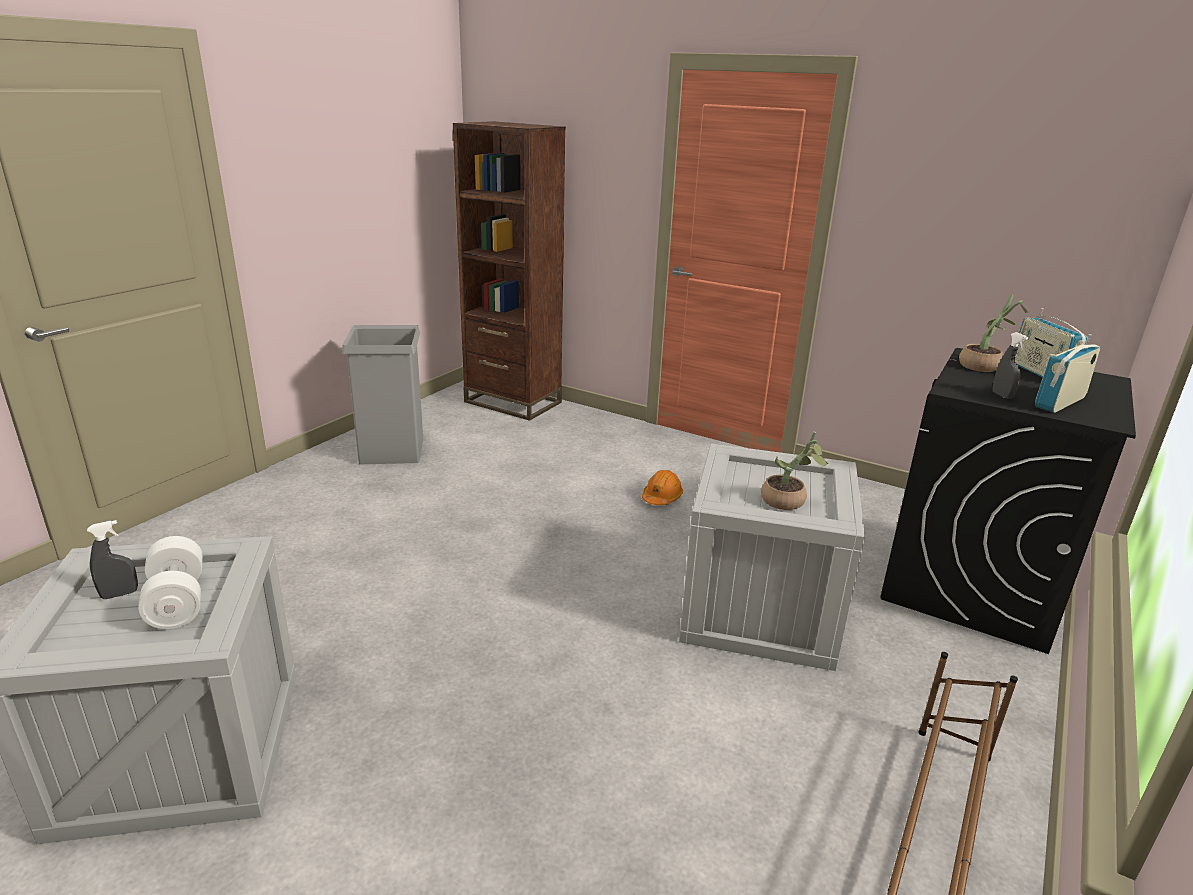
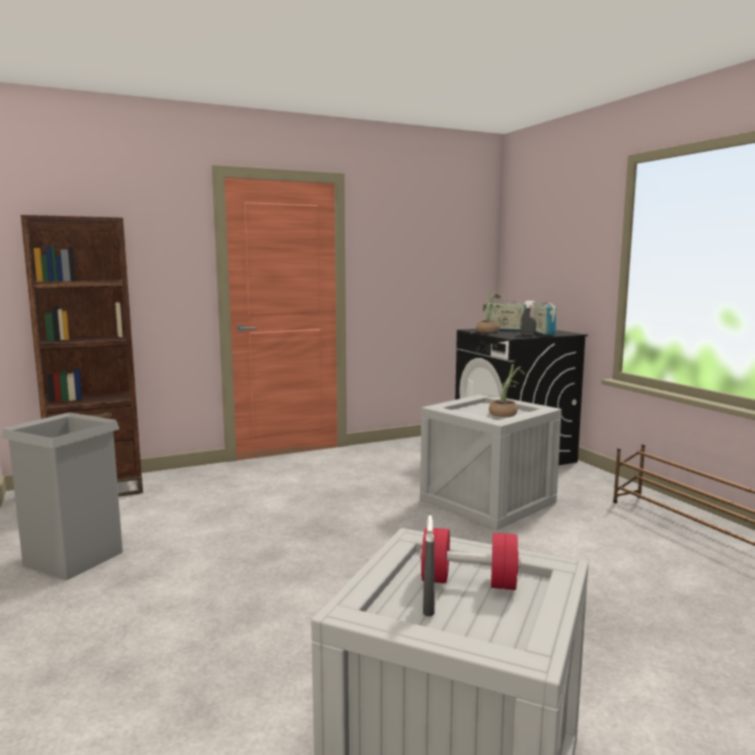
camera: 55 degrees left, 15 degrees down
(177, 602) = (468, 582): white dumbbell -> red dumbbell
(662, 497) = (334, 487): orange hard hat -> none

